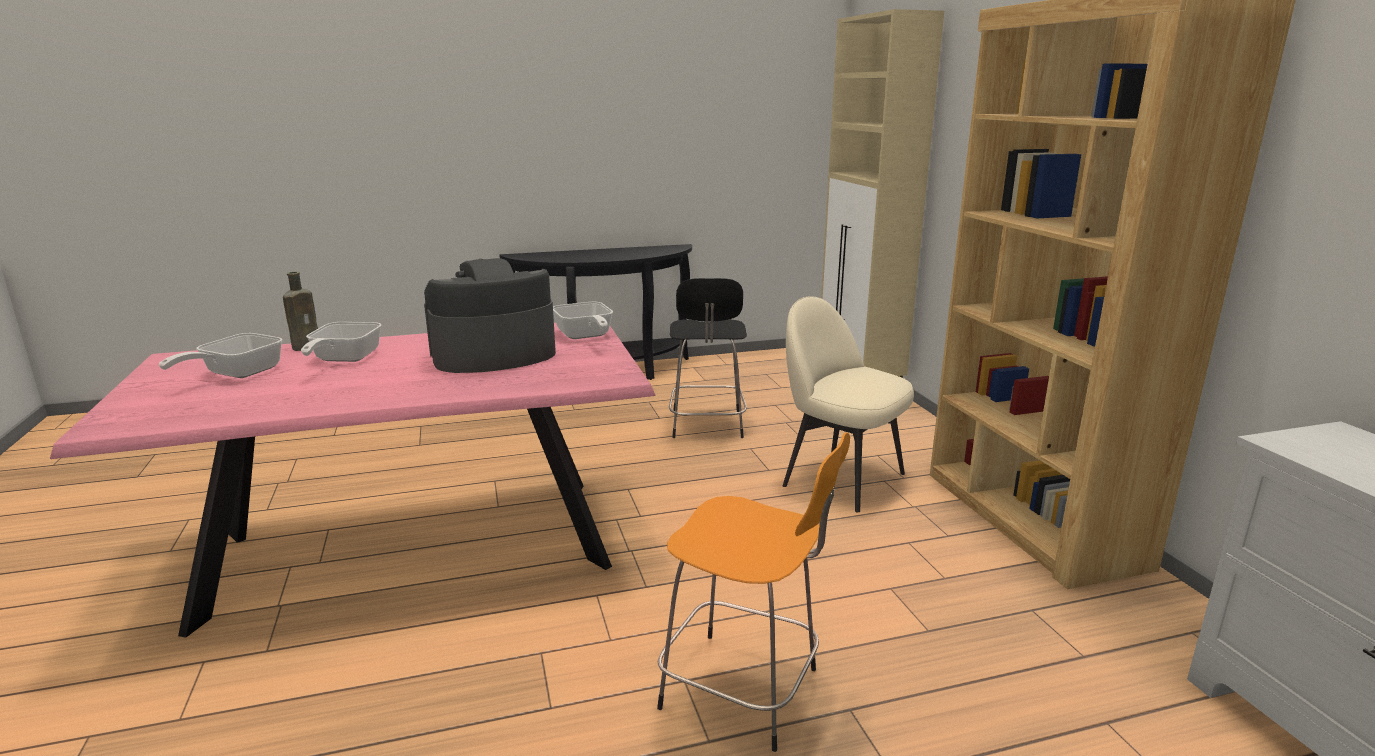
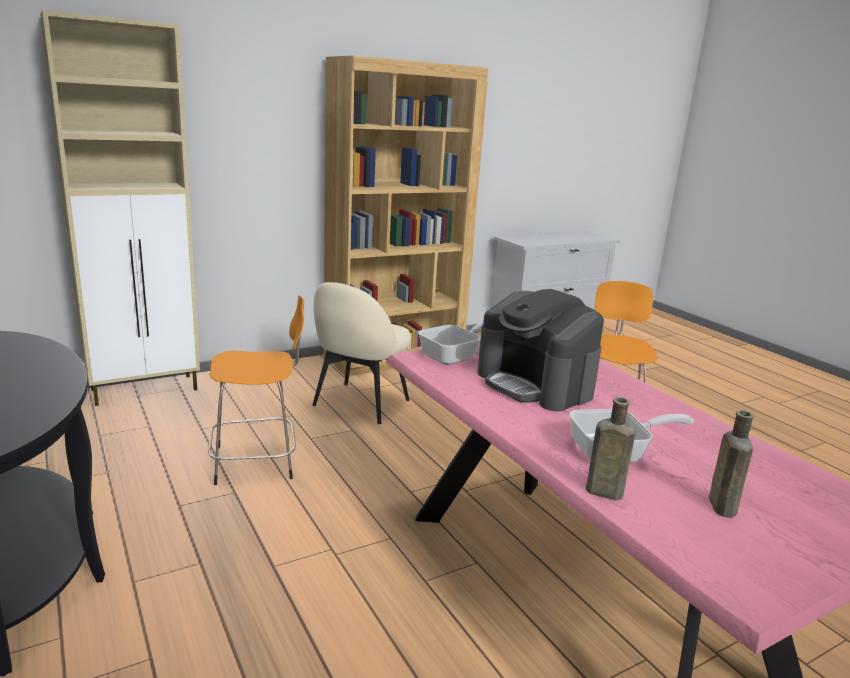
camera: 105 degrees left, 0 degrees up
(235, 374) = (721, 505): frying pan -> brown bottle
(707, 425) = (257, 462): black stool -> orange stool

